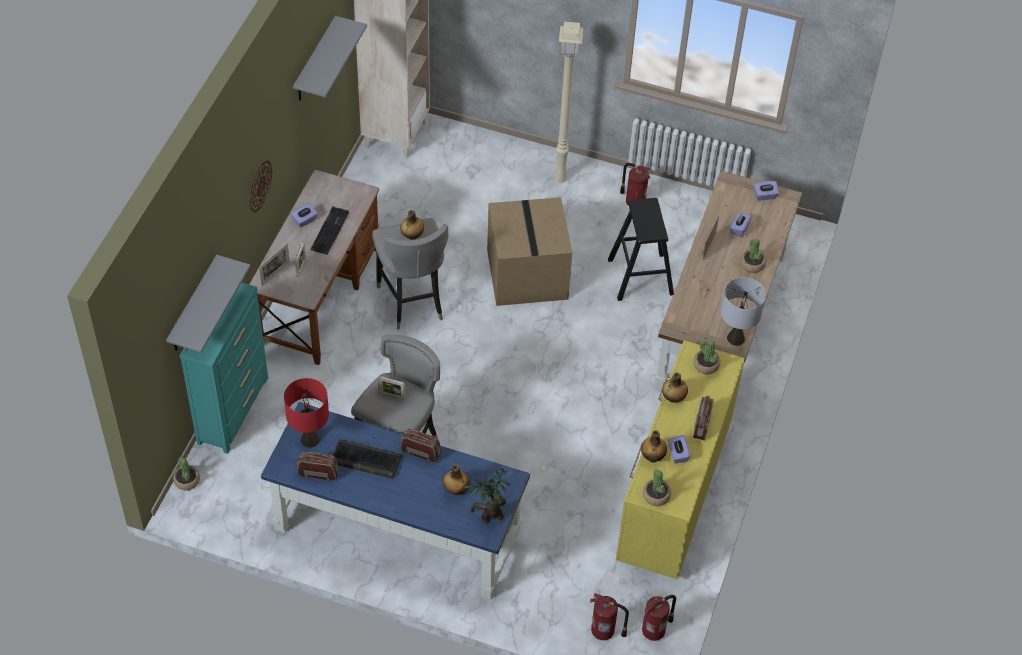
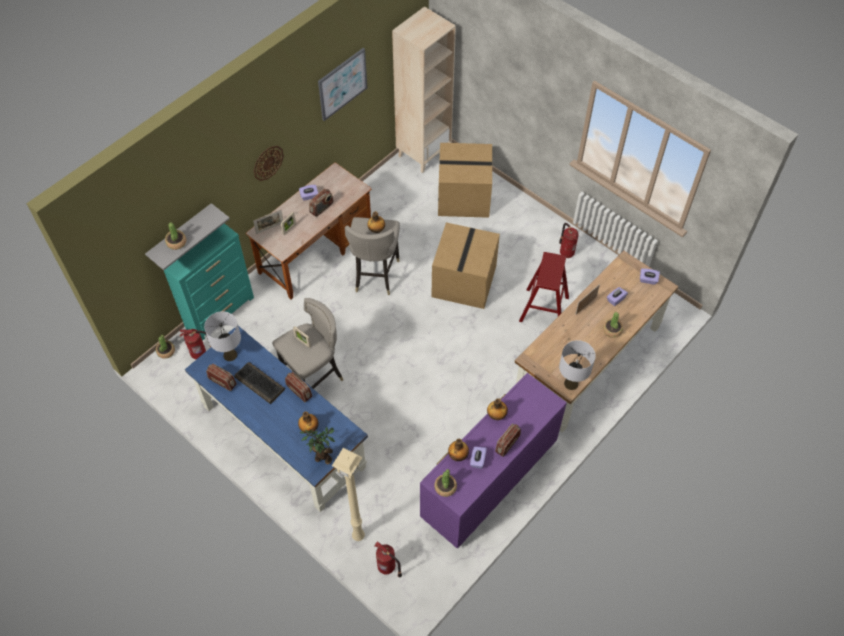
camera: 25 degrees right, 5 degrees up
(310, 439) = (230, 355): red table lamp -> grey table lamp
(315, 61) = (342, 84): grey shelf -> picture
(329, 230) = (322, 208): keyboard -> radio
(475, 171) = (464, 196): none -> cardboard box
(561, 180) = (521, 220): beige floor lamp -> beige floor lamp (358, 537)
(640, 276) = (544, 309): black stool -> red stool
(655, 631) = (424, 581): fire extinguisher -> fire extinguisher (200, 353)
(673, 494) = (488, 480): yellow dresser -> purple dresser
(706, 365) = (534, 398): potted plant -> potted plant (176, 242)

